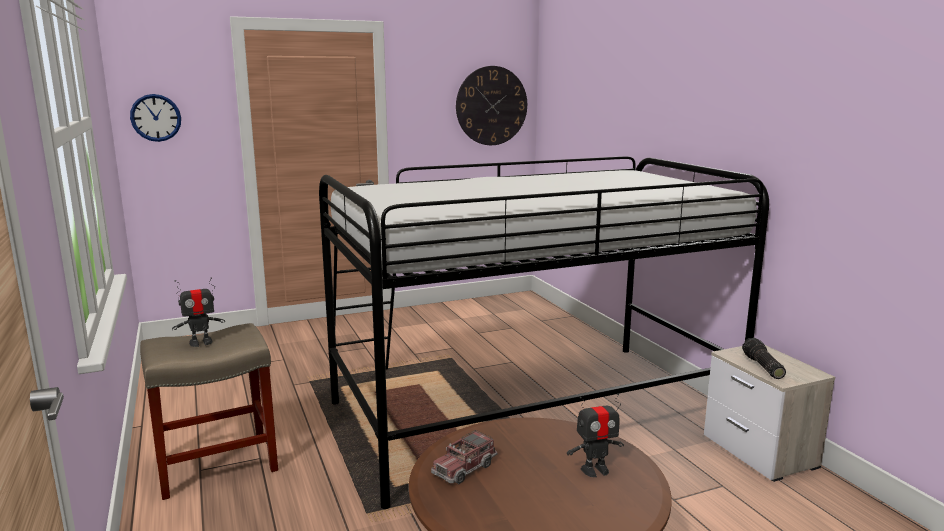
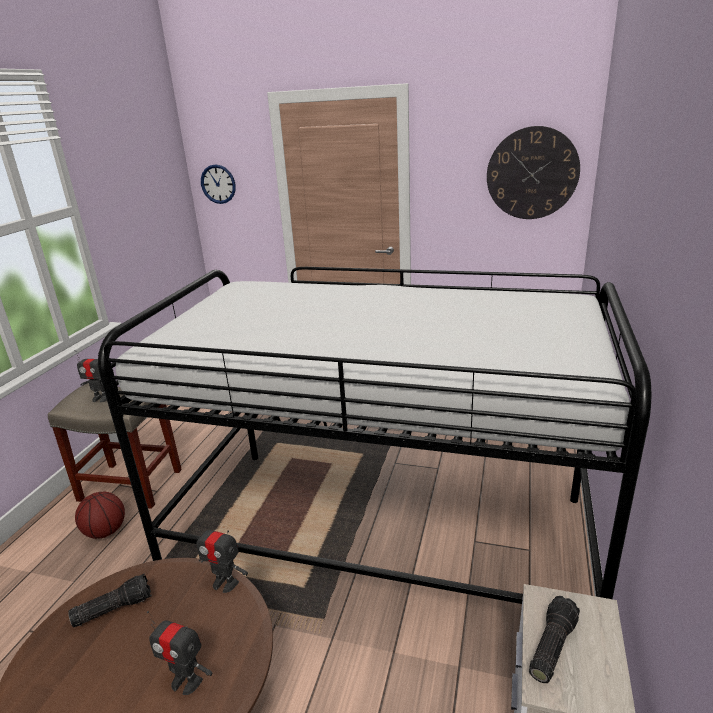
camera: 40 degrees right, 10 degrees up
(251, 504) = (106, 531): none -> basketball
(464, 468) = (114, 607): toy truck -> flashlight
(527, 424) = (225, 583): none -> toy robot

